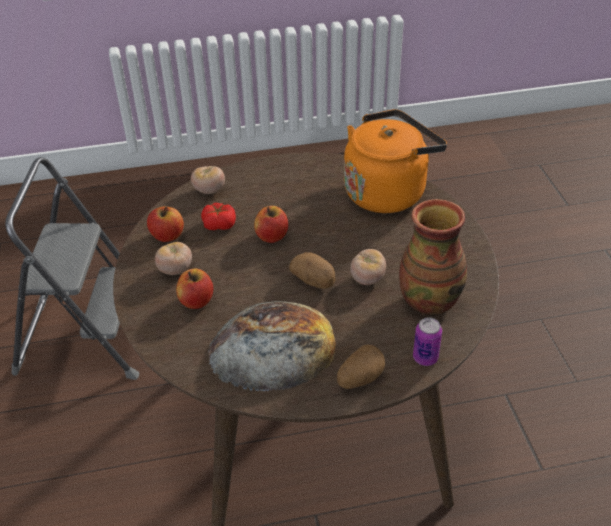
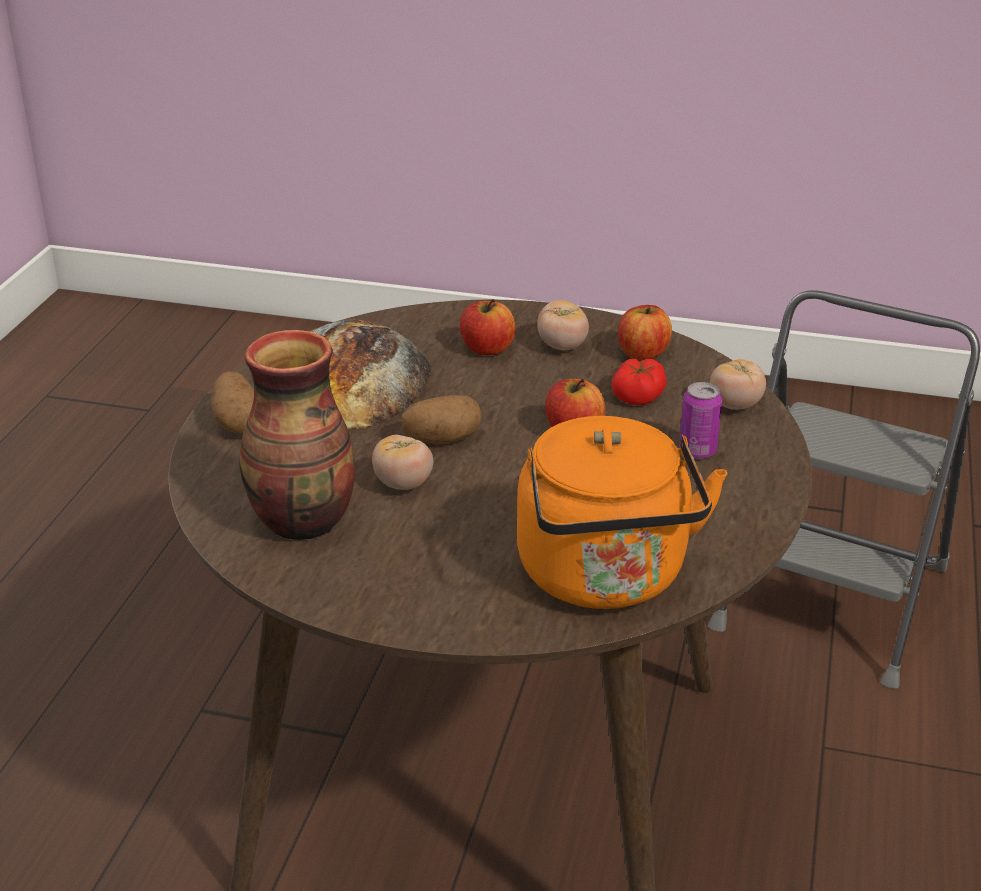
camera: 115 degrees right, 10 degrees down
(425, 358) = (212, 480): can -> can (697, 451)

